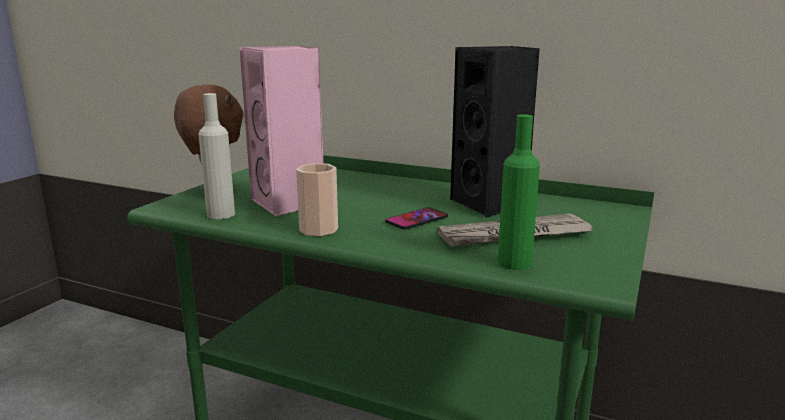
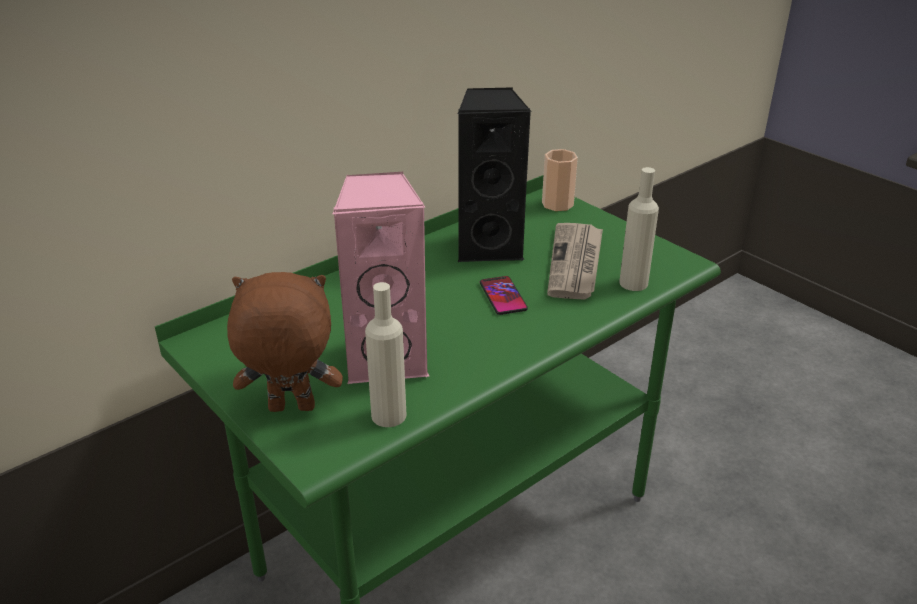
camera: 65 degrees left, 15 degrees up
(318, 230) = (492, 357): cup -> cup (557, 204)
(514, 263) = (633, 283): green bottle -> beige bottle

